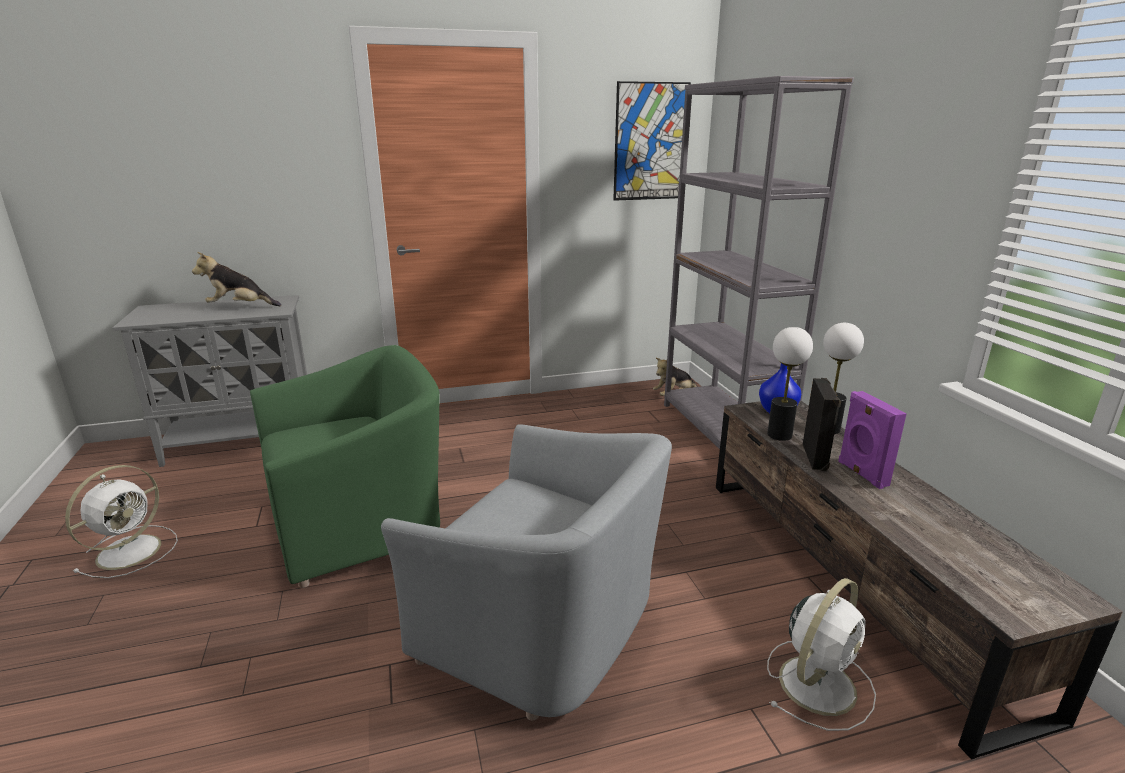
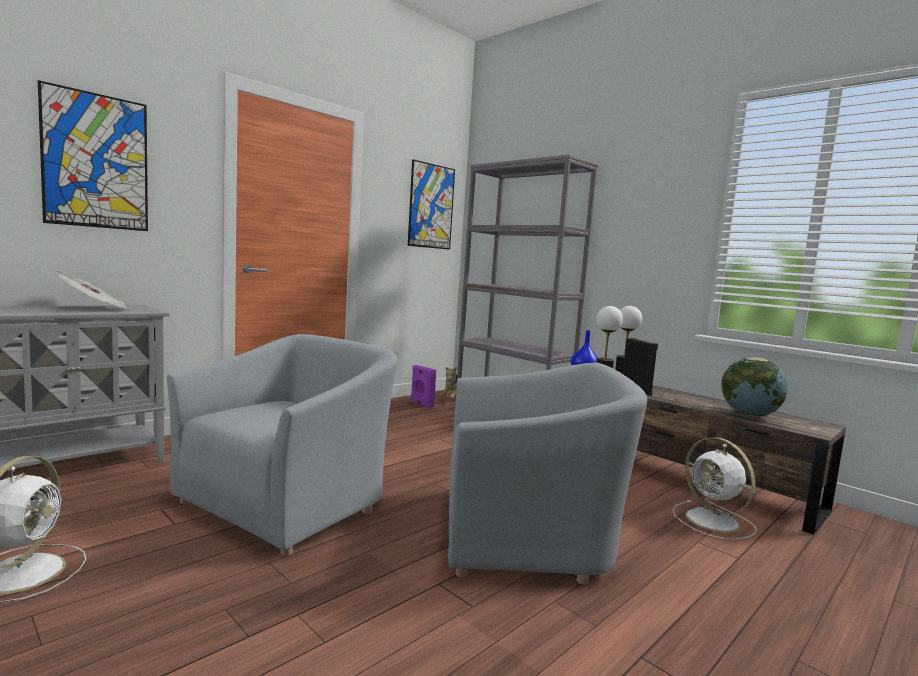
camera: 30 degrees left, 15 degrees down
(234, 157) = (96, 161): none -> picture
(240, 307) = (95, 309): plush toy -> newspaper
(359, 521) = (287, 502): green armchair -> grey armchair
(818, 682) = (714, 521): white fan -> white fan turned 135 degrees clockwise
(861, 474) = (669, 395): purple speaker -> purple speaker (421, 404)
(942, 545) = (749, 415): none -> globe

